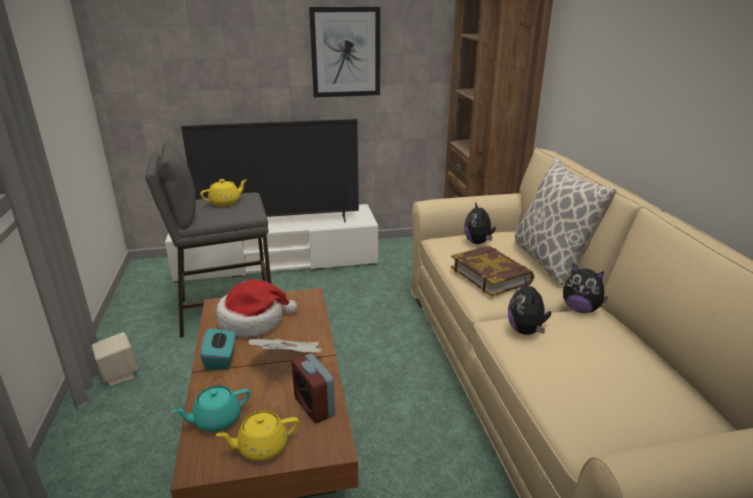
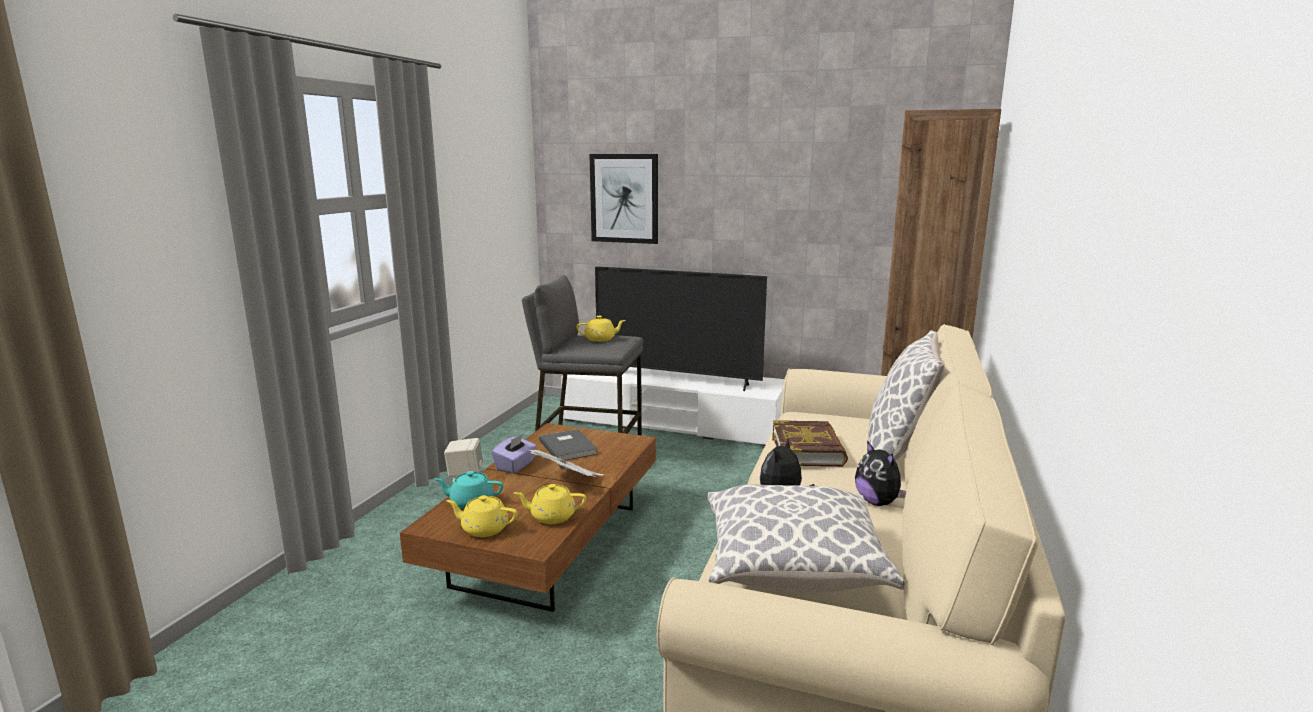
camera: 30 degrees right, 10 degrees down
(221, 359) = (515, 466): turquoise tissue box -> purple tissue box
(253, 321) = (569, 447): hat -> grey book
(314, 406) = (551, 516): alarm clock -> yellow teapot
(345, 52) = (774, 206): picture -> picture (624, 198)
(478, 242) = (835, 422): plush toy -> none
(608, 397) = (792, 568): none -> pillow

